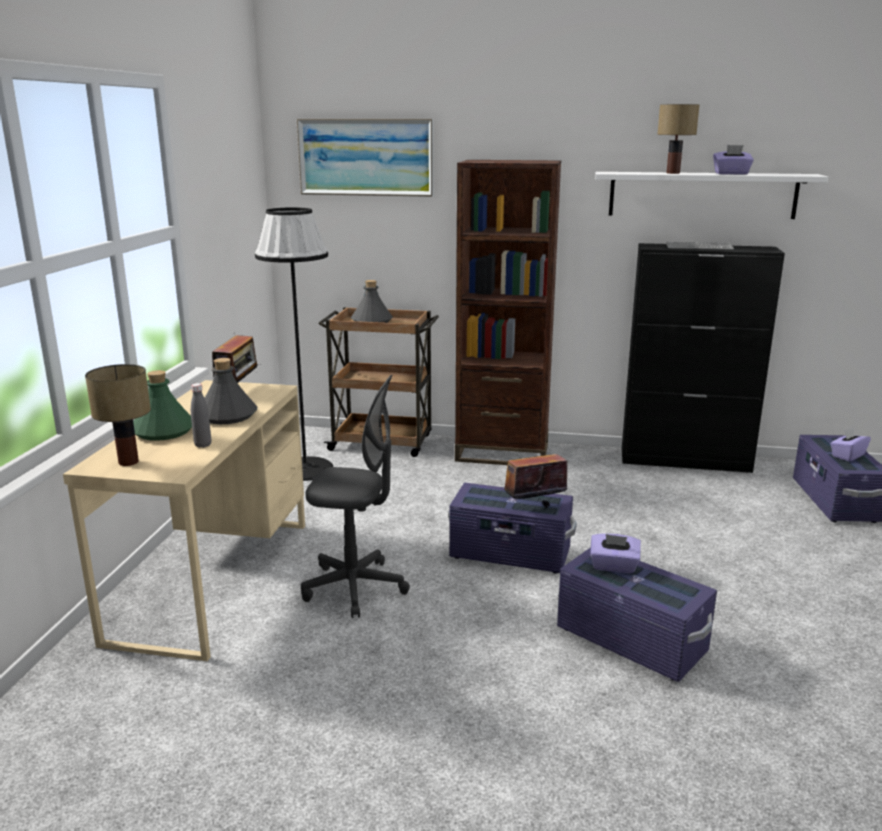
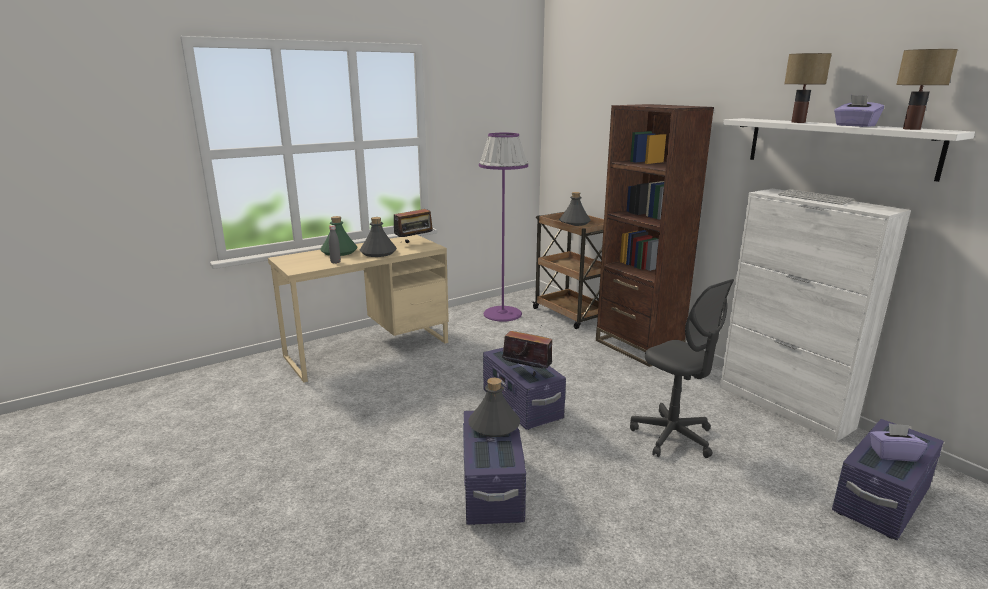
camera: 45 degrees right, 0 degrees up
(129, 462) = (296, 260): table lamp -> table lamp (912, 129)
(305, 469) = (502, 313): black floor lamp -> purple floor lamp
(355, 588) = (412, 382): grey office chair -> grey office chair (673, 437)
(366, 157) = (592, 100): picture -> none
(613, 566) = (494, 425): purple tissue box -> grey bottle
(685, 460) = (784, 407): black cabinet -> white cabinet

